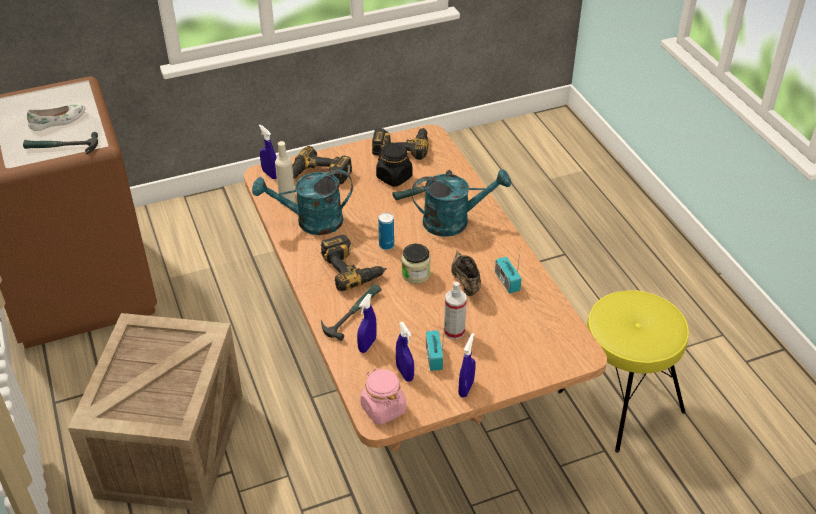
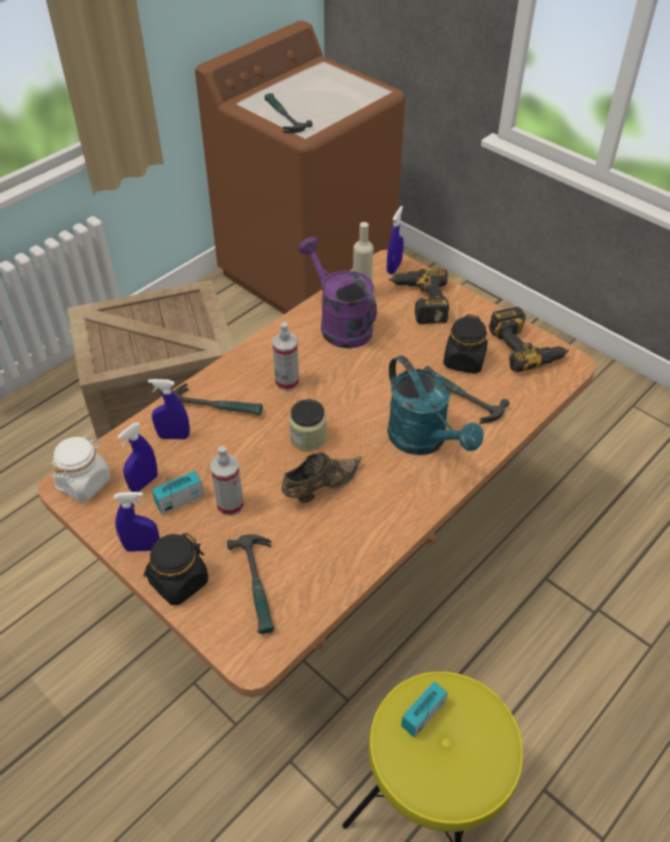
camera: 65 degrees right, 5 degrees up
(58, 121) = (319, 101): white shoe -> none
(311, 222) = (339, 324): turquoise watering can -> purple watering can
(353, 268) = (287, 382): power drill -> spray bottle
(383, 408) = (84, 482): pink jar -> white jar
(386, 245) = (341, 395): can -> none
(507, 281) = (345, 528): radio -> radio (423, 714)
(507, 376) = (179, 582): none -> black jar
(530, 336) = (258, 585): none -> hammer

